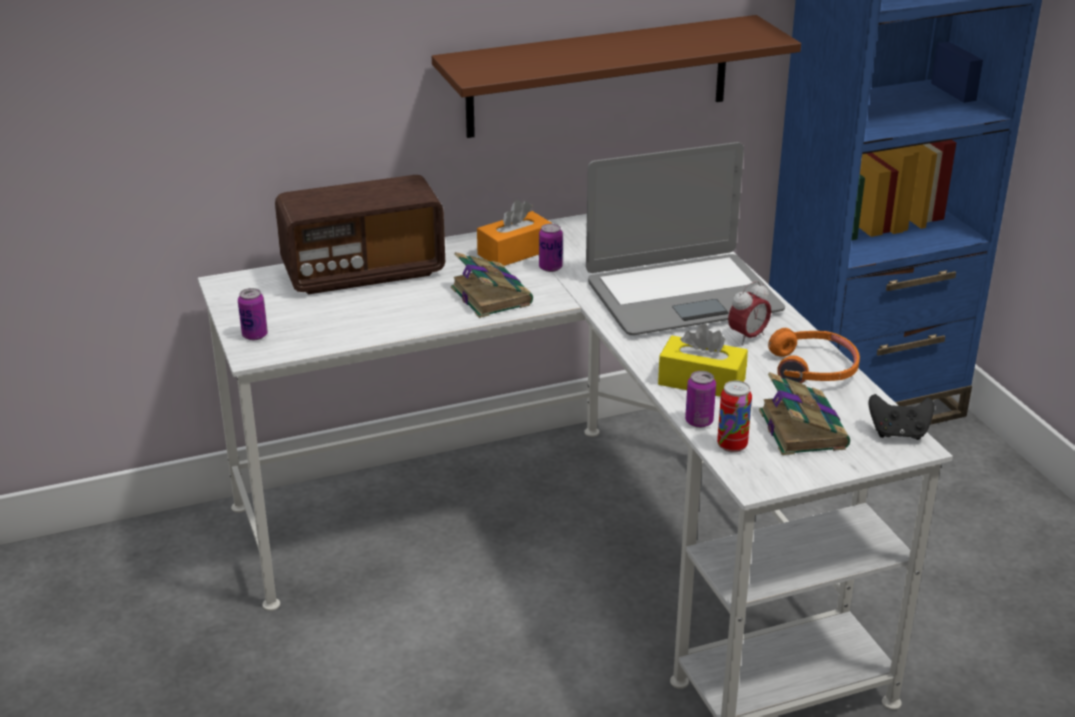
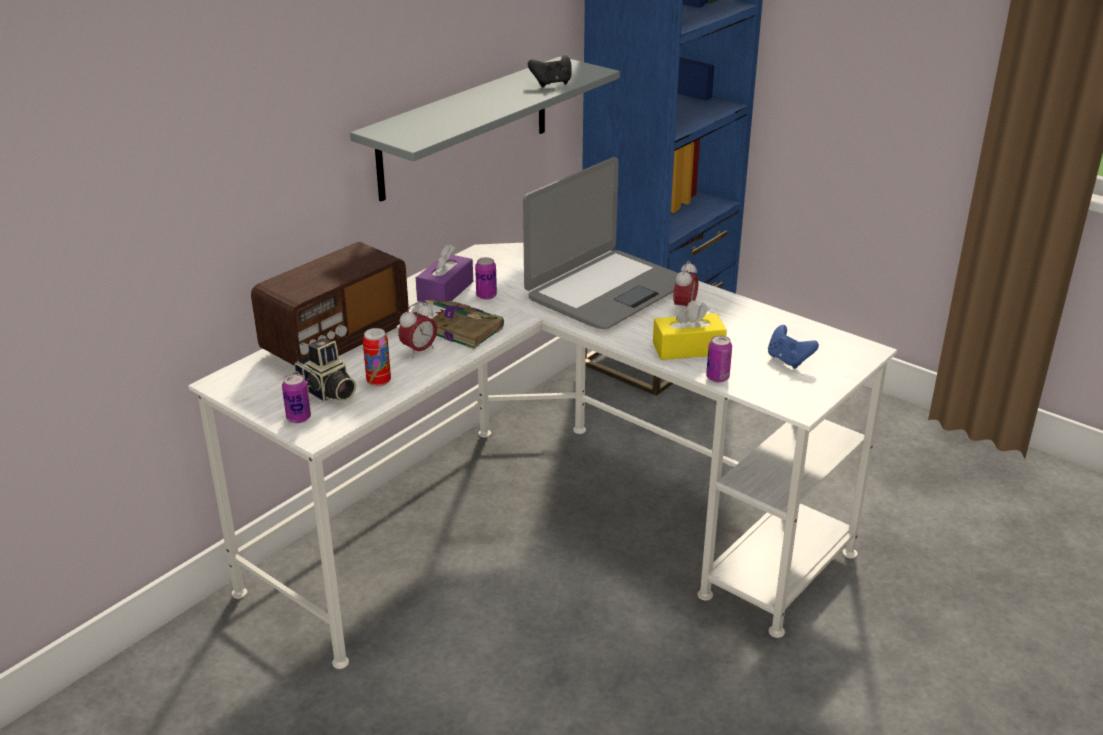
camera: 30 degrees left, 0 degrees up
(303, 319) = (326, 392): none -> camera
(426, 304) = (419, 351): none -> alarm clock
(515, 252) = (445, 291): orange tissue box -> purple tissue box
(598, 76) = (465, 128): brown shelf -> grey shelf
(732, 446) = (757, 387): can -> can (378, 381)
(802, 428) = (788, 360): book -> blue game controller
(813, 368) = (751, 316): orange headphones -> none
(898, 433) = (850, 345): black game controller -> black game controller (552, 84)

